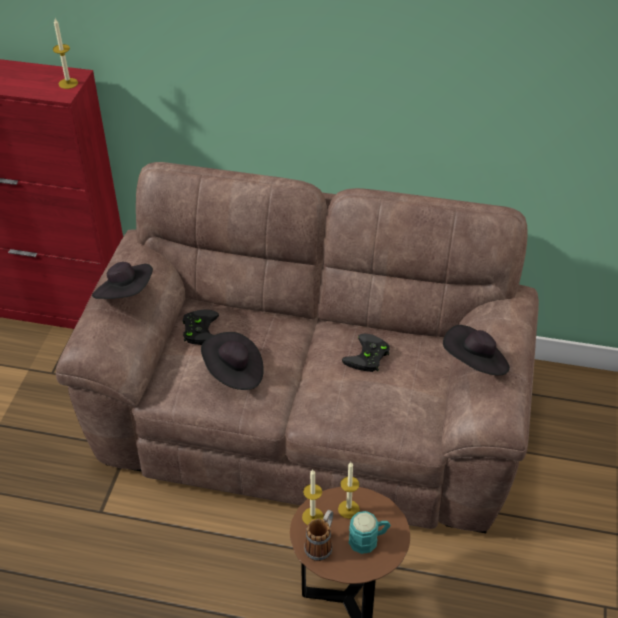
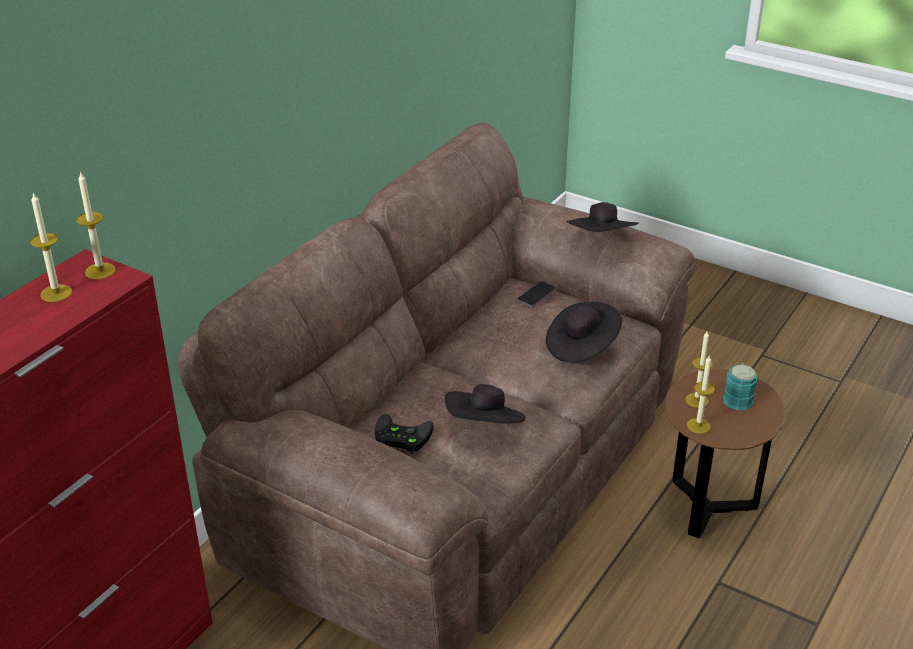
camera: 70 degrees left, 10 degrees down
(38, 77) = (56, 293): none -> candle
(125, 294) = (358, 445): black hat -> black hat (582, 346)
(321, 544) = (734, 428): mug -> none
(368, 357) = (517, 327): black game controller -> none
(423, 358) = (536, 295): none -> phone

